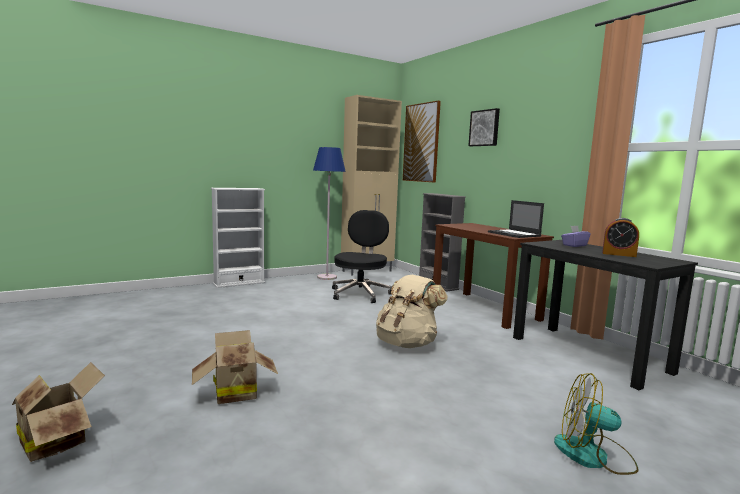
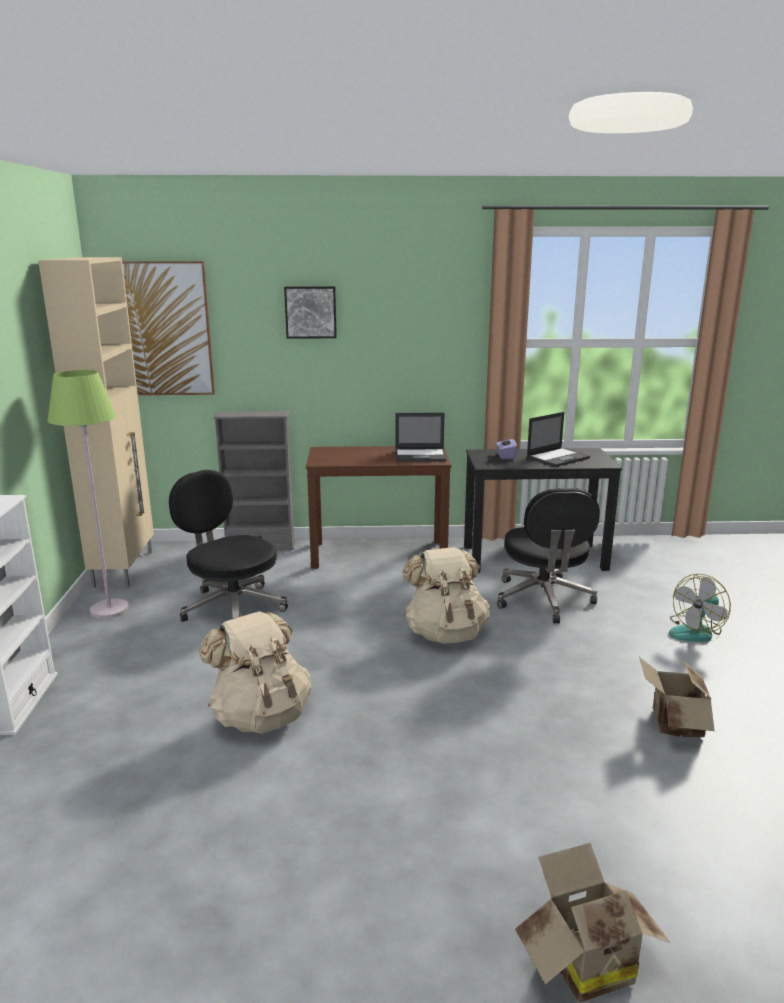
camera: 60 degrees left, 10 degrees up
(234, 392) = (512, 787): cardboard box -> cardboard box (672, 724)
(262, 319) = (261, 716): none -> beige backpack
(327, 277) = (110, 609): blue floor lamp -> green floor lamp
(517, 368) = (543, 599): none -> black office chair
(619, 254) = (558, 457): alarm clock -> laptop

